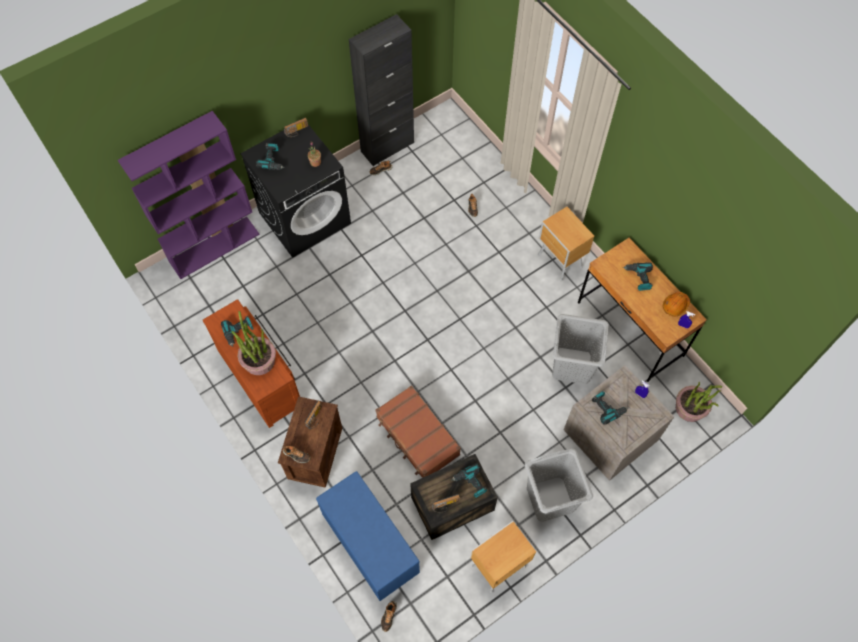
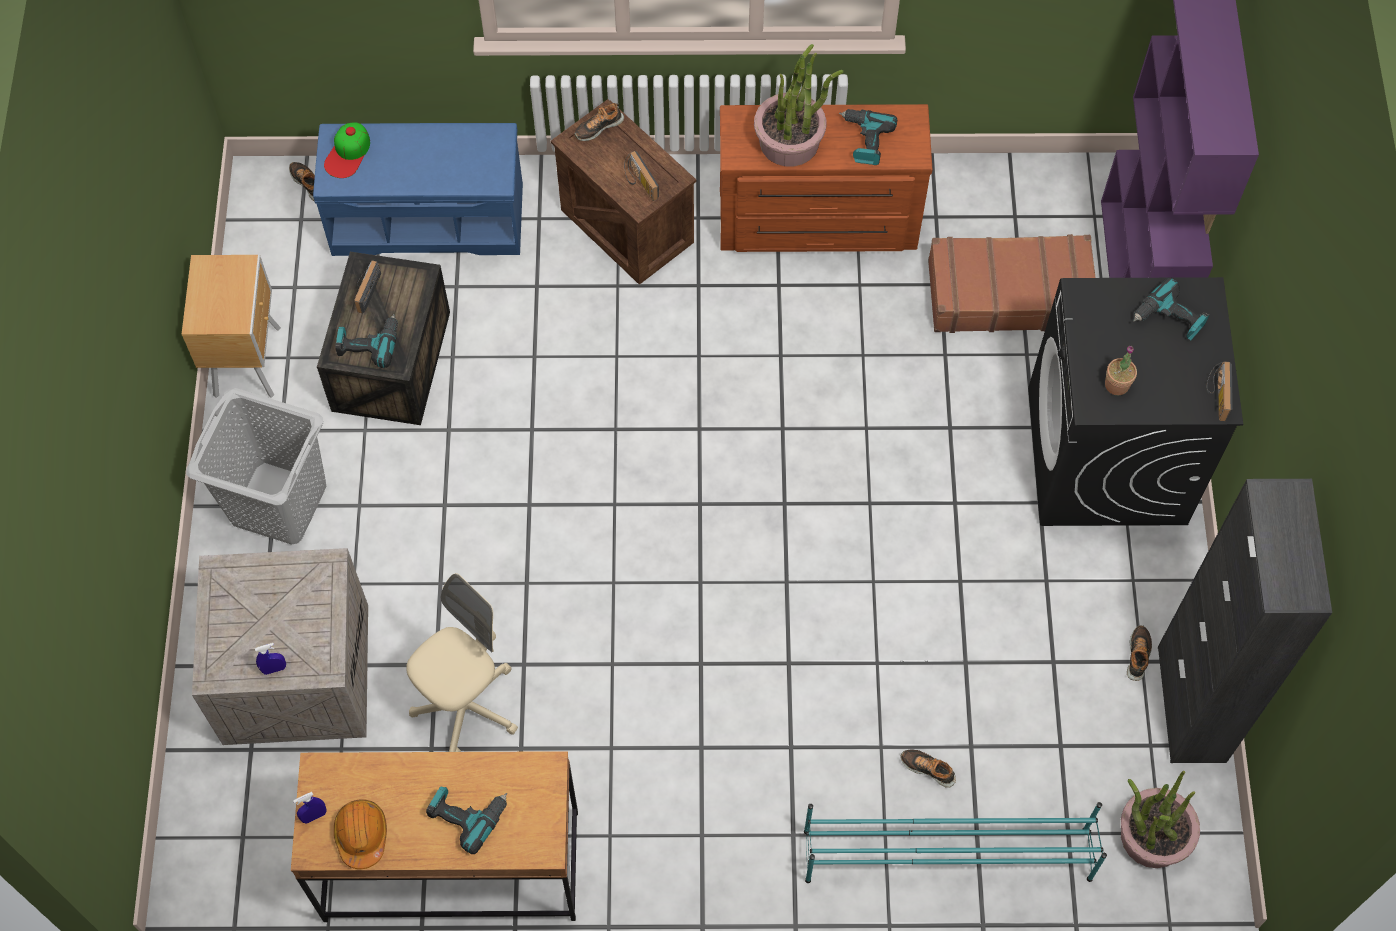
camera: 125 degrees right, 0 degrees up
(385, 562) = (348, 153): none -> cap
(417, 436) = (538, 379): brown suitcase -> brown suitcase (1008, 293)
(498, 187) = (945, 854): none -> turquoise shoe rack
(559, 262) = (685, 844): brown nightstand -> none
(571, 365) = (467, 706): grey laundry basket -> beige office chair
(607, 408) = (296, 598): power drill -> none
(690, 408) = (227, 847): potted plant -> potted plant (1152, 836)

